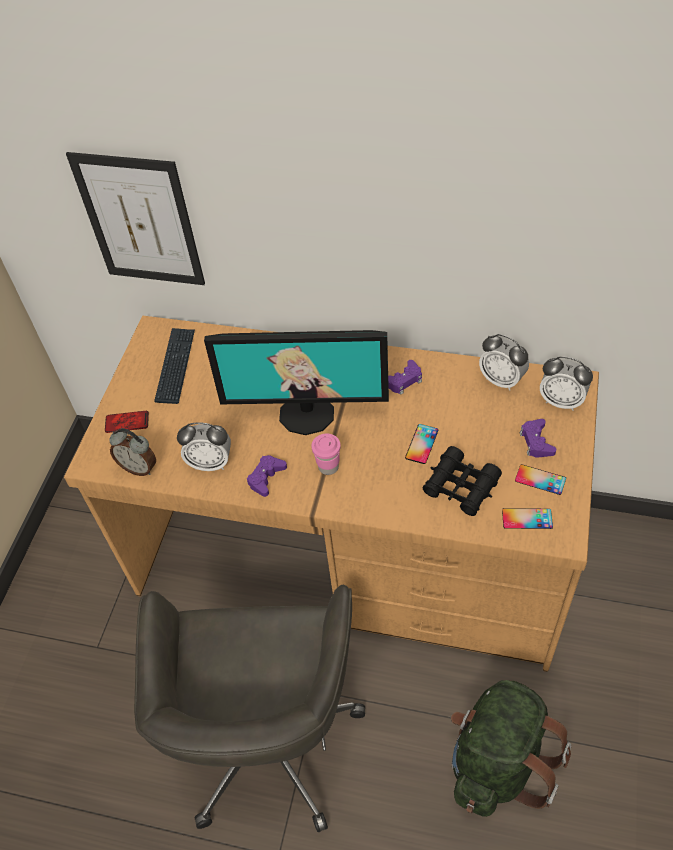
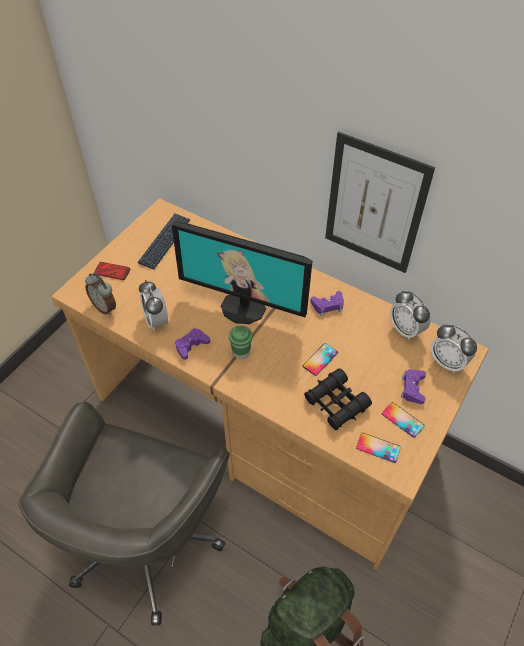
camera: 15 degrees right, 0 degrees up
(140, 221) = (167, 123): picture -> picture (374, 205)
(210, 463) = (156, 320): alarm clock -> alarm clock turned 45 degrees clockwise
(328, 467) = (241, 353): pink cup -> green cup

